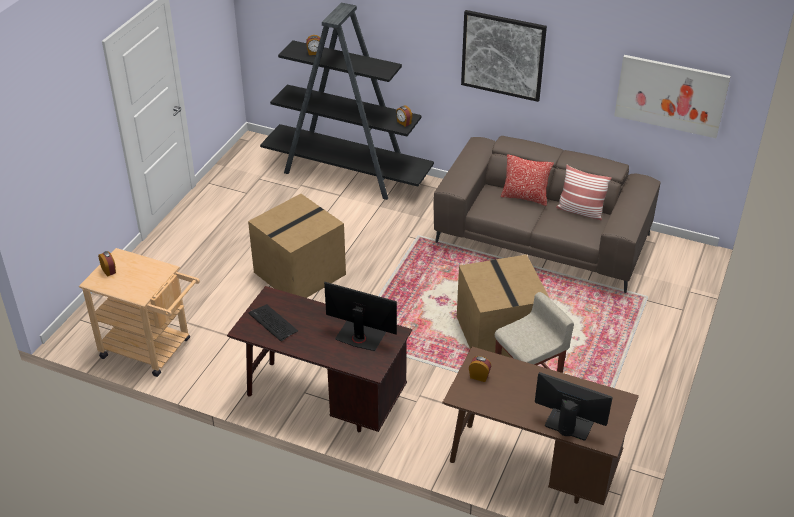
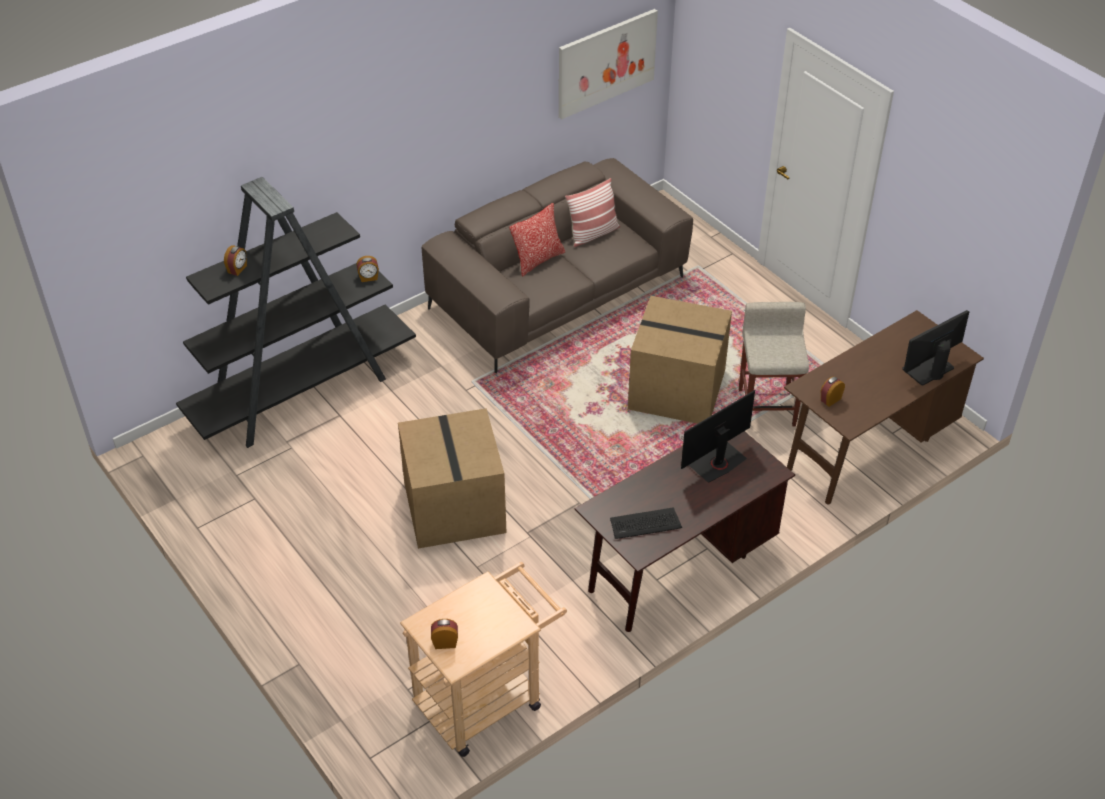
camera: 60 degrees left, 5 degrees up
(503, 55) = (436, 127): picture -> none

